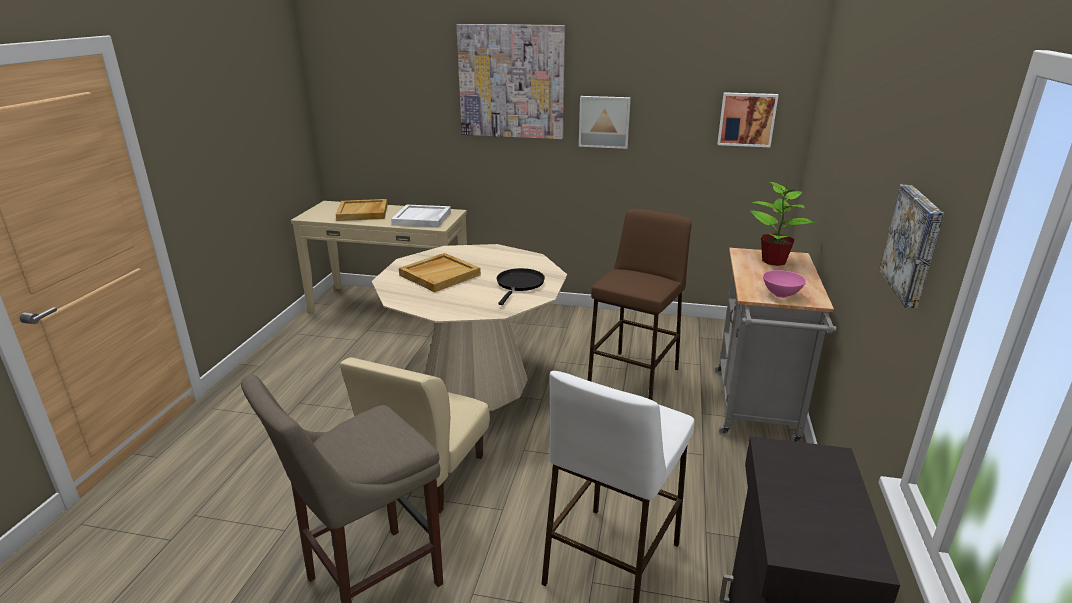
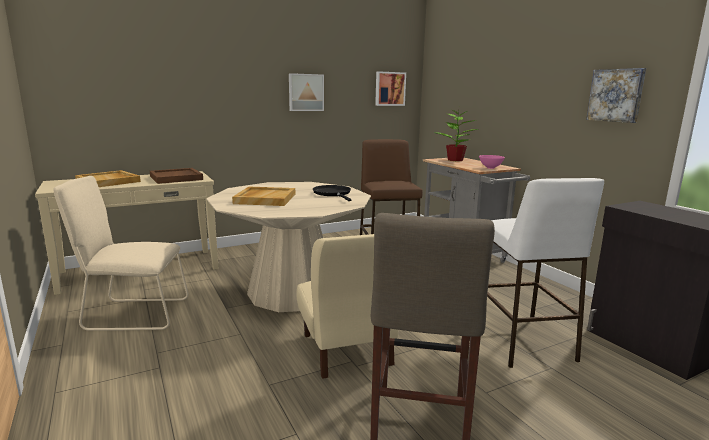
camera: 40 degrees left, 10 degrees down
(329, 355) = (133, 314): none -> beige chair
(422, 218) = (176, 178): white tray -> brown tray
(511, 82) = (235, 62): picture -> none

